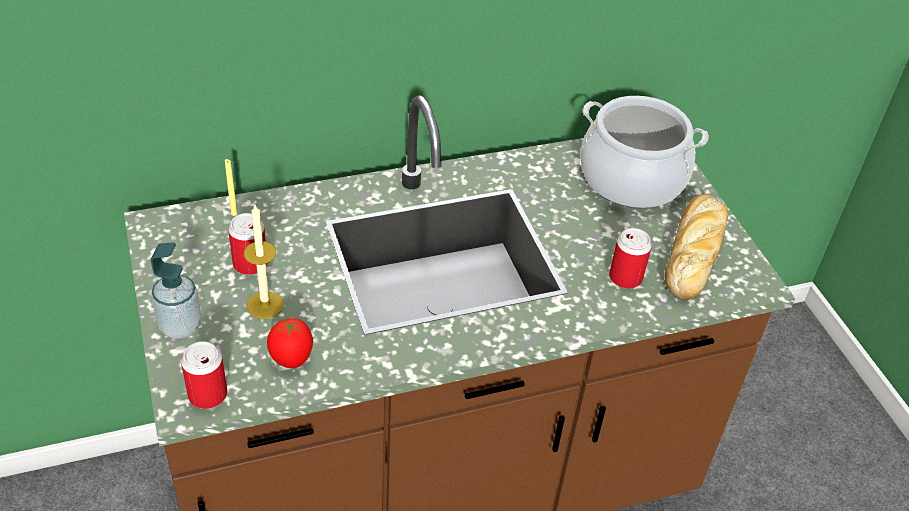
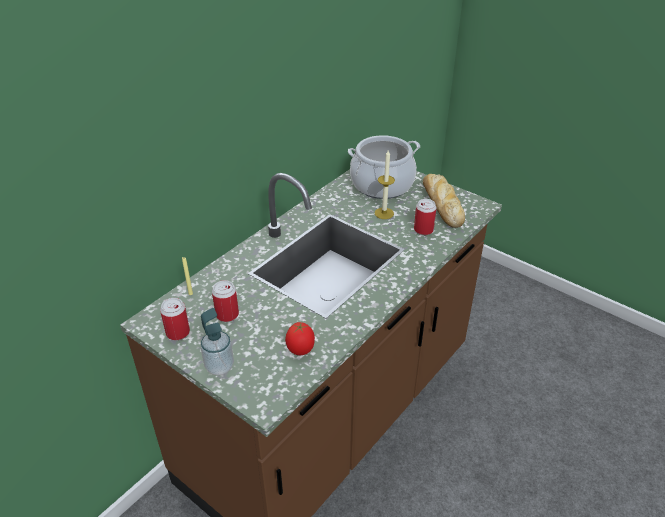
camera: 30 degrees left, 5 degrees down
(207, 395) = (272, 393): can -> can (178, 332)
(265, 305) = (257, 331): candle -> candle (384, 213)

